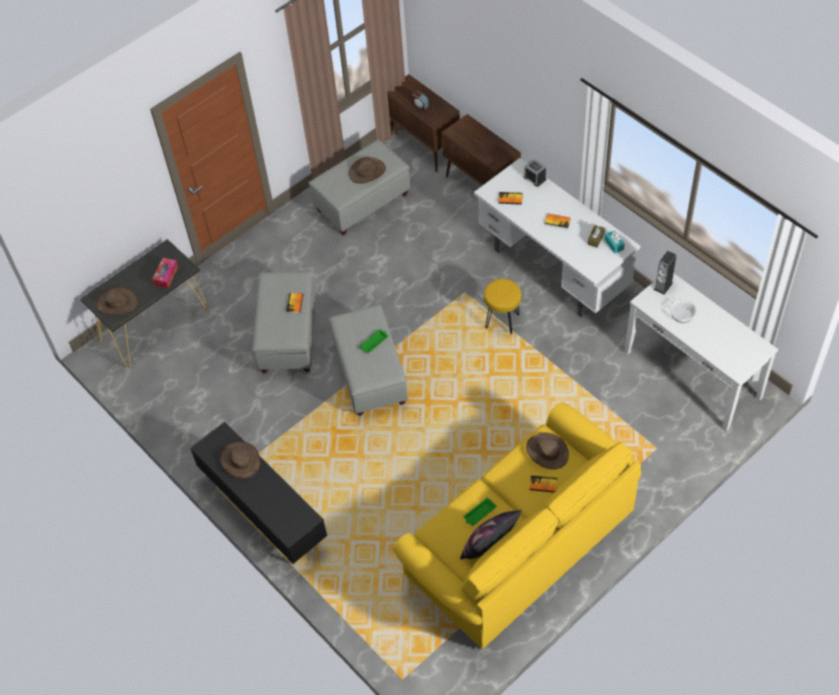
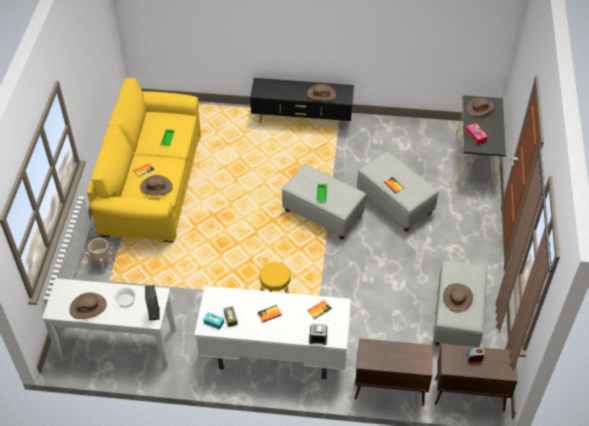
camera: 135 degrees right, 5 degrees down
(489, 546) = (149, 128): pillow -> none
(649, 476) = (102, 262): none -> beige planter
(724, 331) = (88, 307): none -> brown hat

